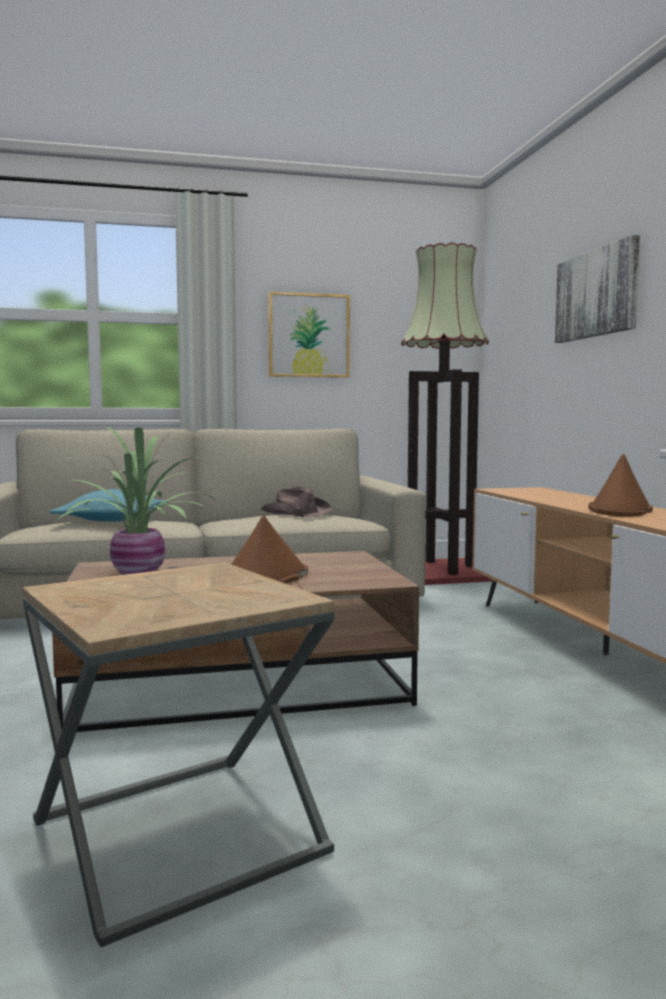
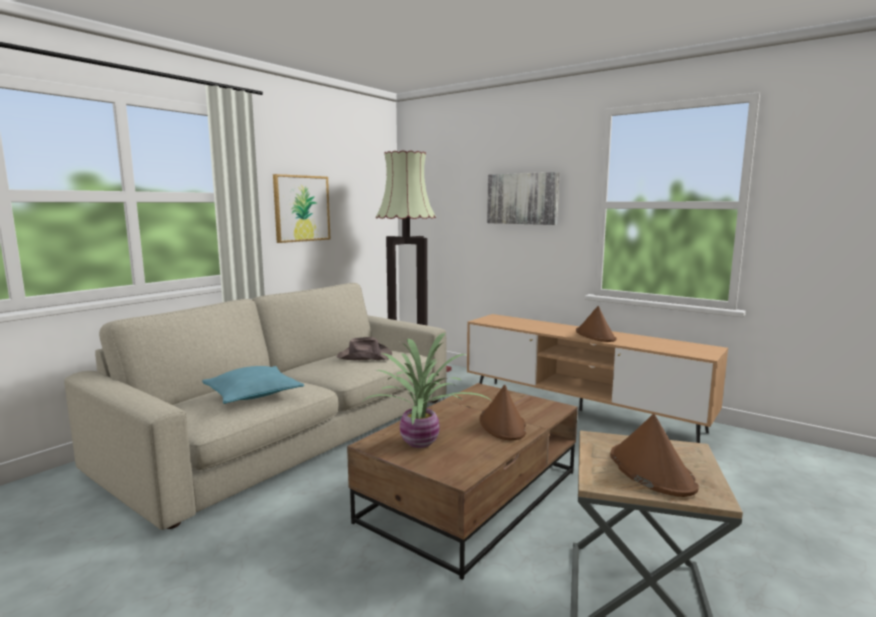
camera: 40 degrees left, 5 degrees up
(150, 595) = (650, 470): none -> brown hat

